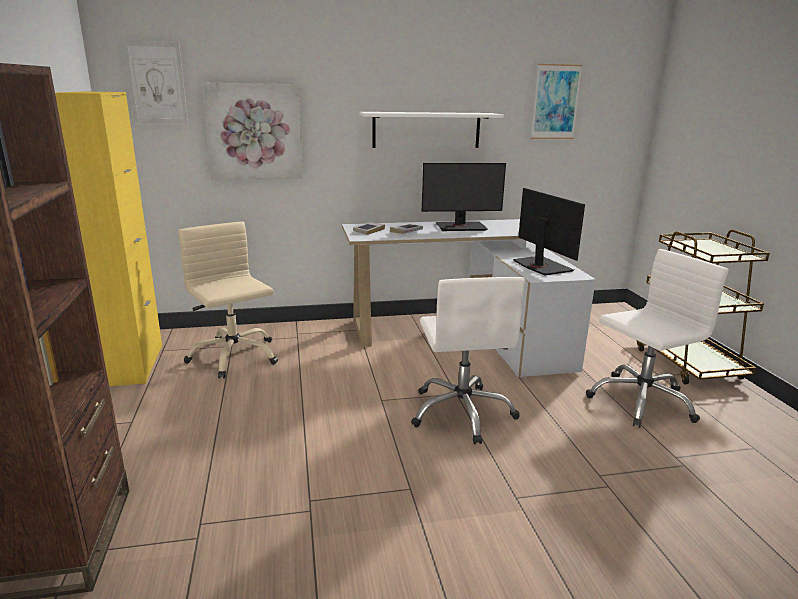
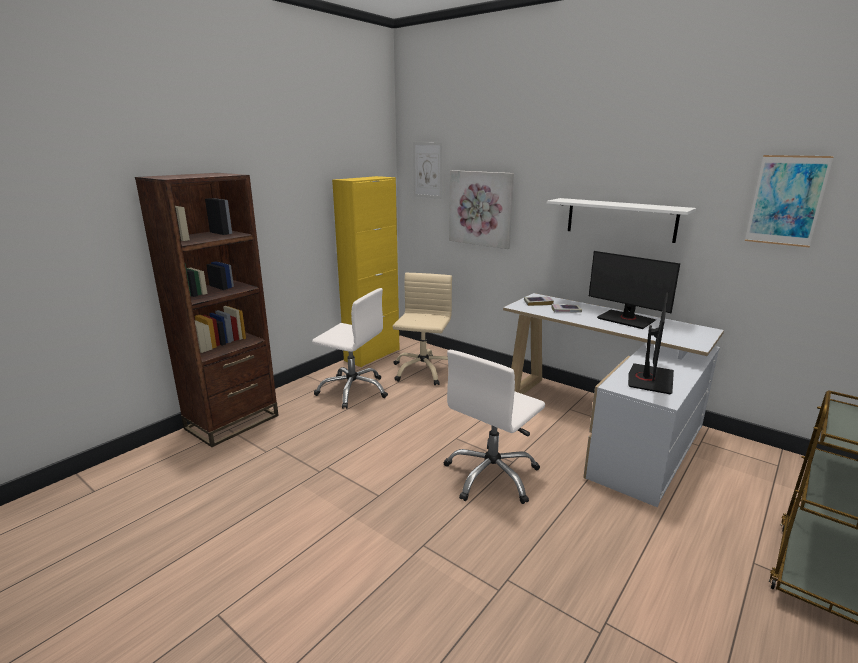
camera: 50 degrees right, 0 degrees up
(640, 401) = (674, 565): white office chair -> white office chair (353, 390)

